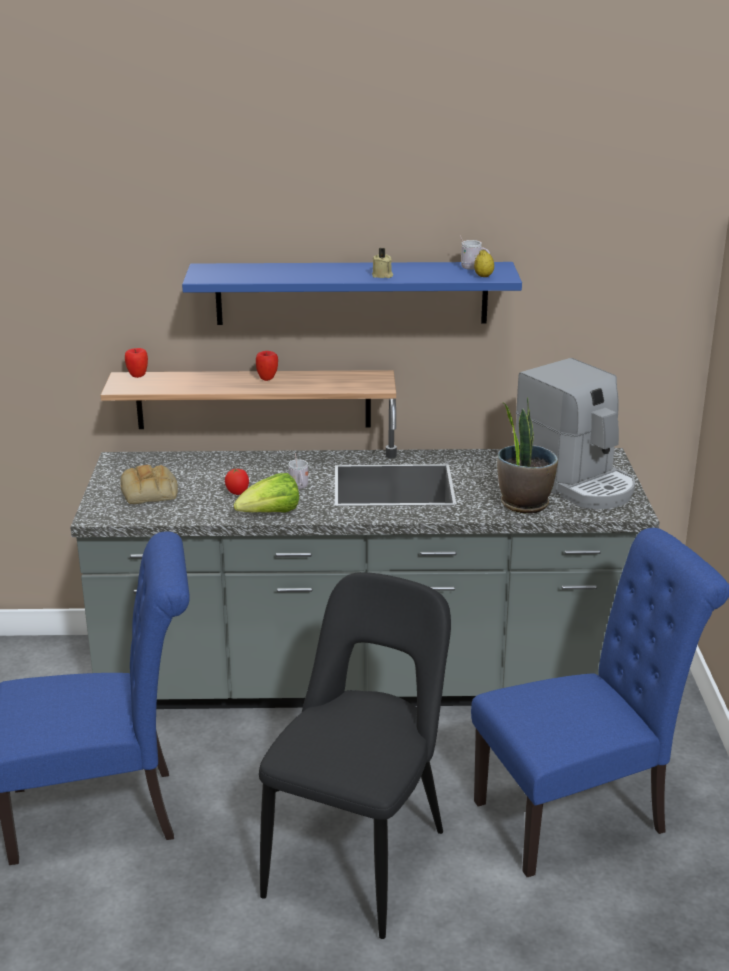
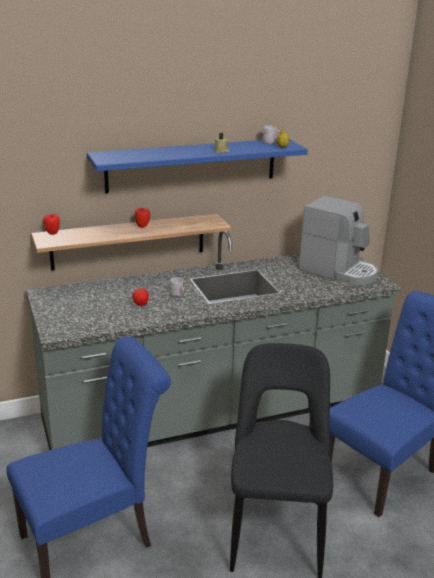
camera: 20 degrees left, 0 degrees up
(150, 492) = (81, 312): bread -> none
(270, 514) = (172, 315): lettuce -> none
(524, 503) = (319, 287): potted plant -> none

